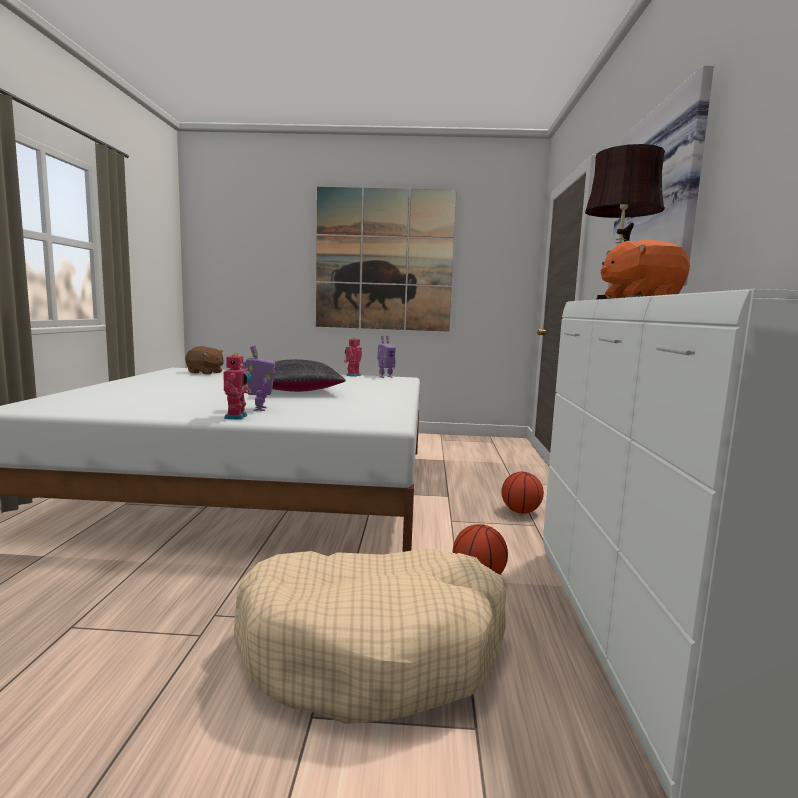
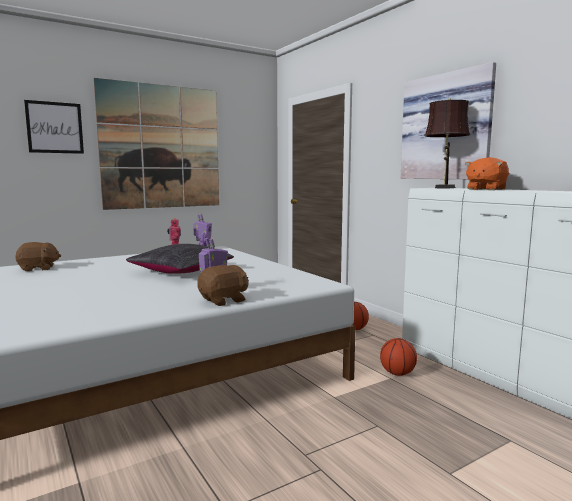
camera: 35 degrees left, 0 degrees up
(237, 417) = (224, 301): toy robot -> brown plush toy
(277, 240) = (55, 127): none -> picture
(373, 649) = (417, 429): beige dog bed -> none

